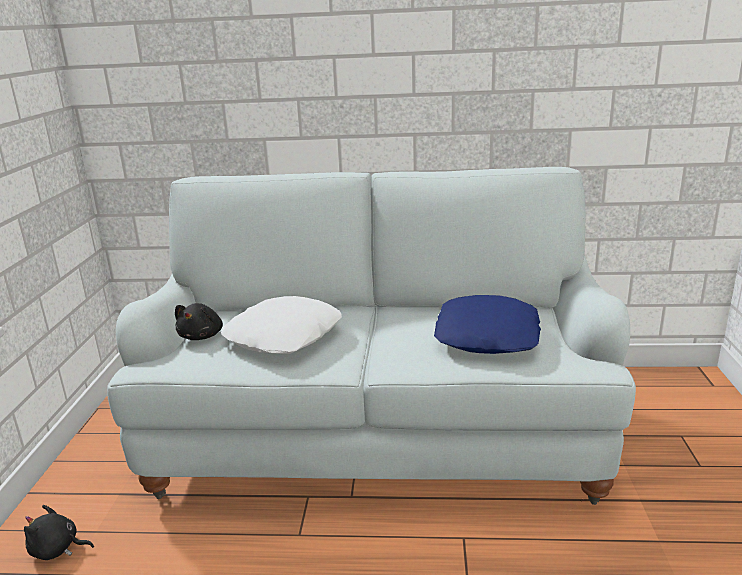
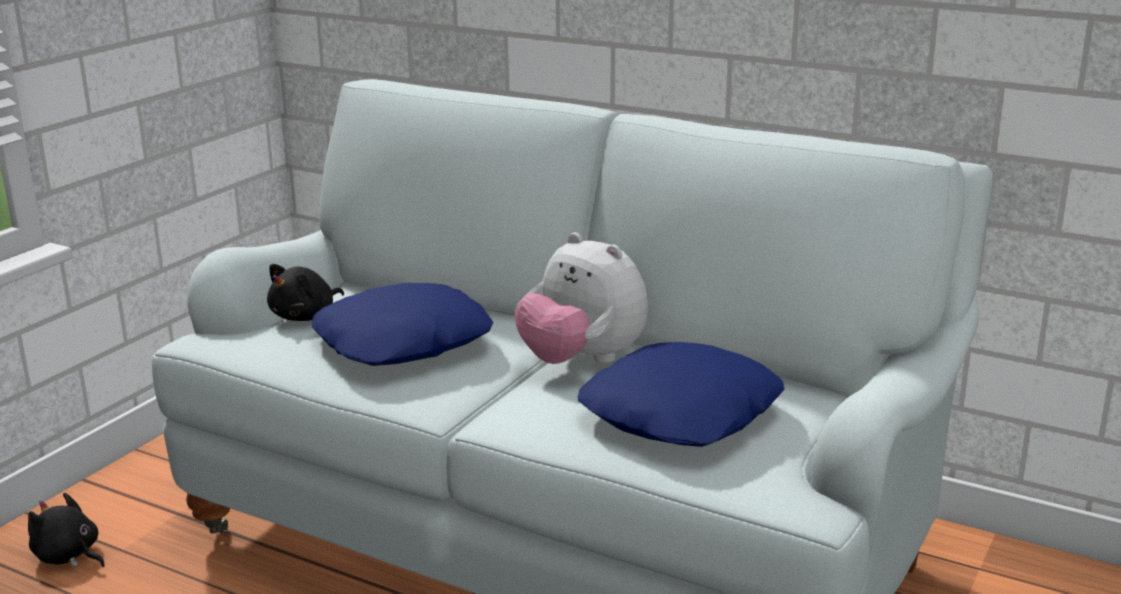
camera: 25 degrees right, 0 degrees up
(284, 336) = (403, 342): white pillow -> blue pillow
(397, 322) = (581, 361): none -> plush toy

